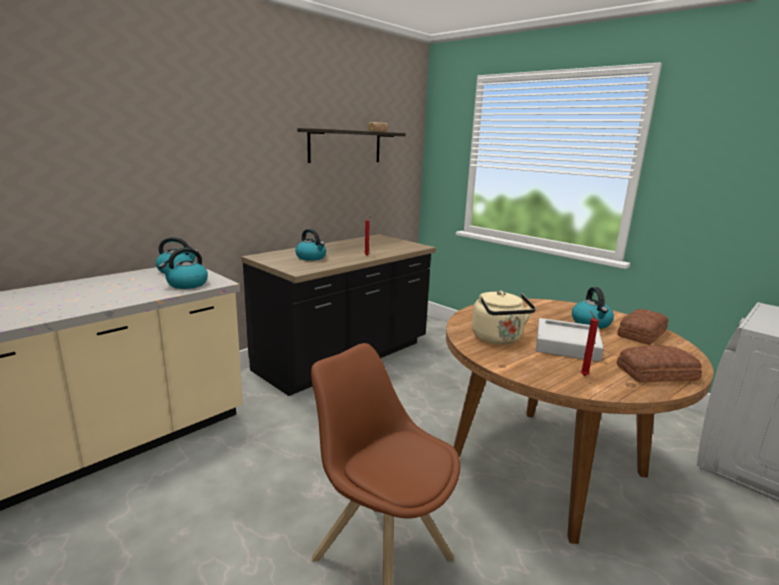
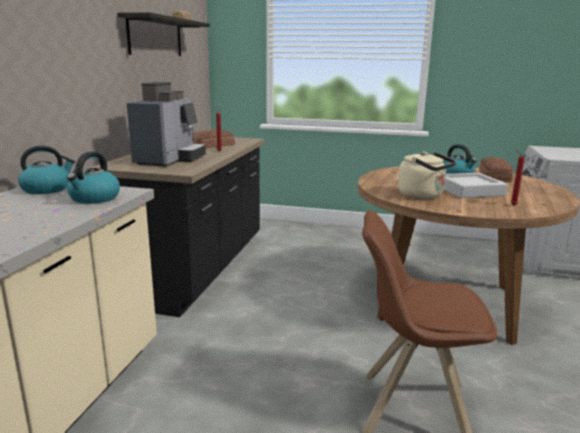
camera: 30 degrees left, 0 degrees up
(311, 257) = (170, 159): kettle -> coffee machine
(658, 374) = (545, 195): bread -> bread (213, 145)

